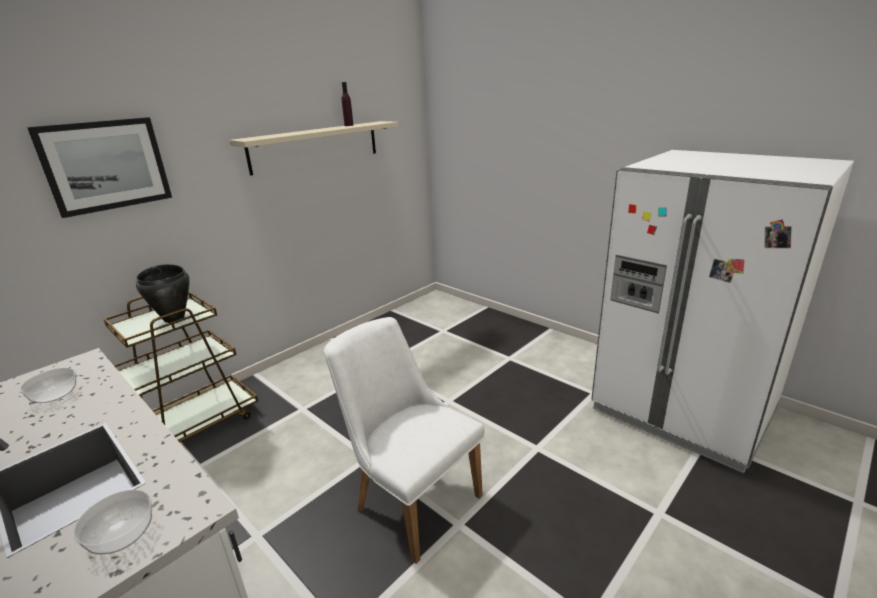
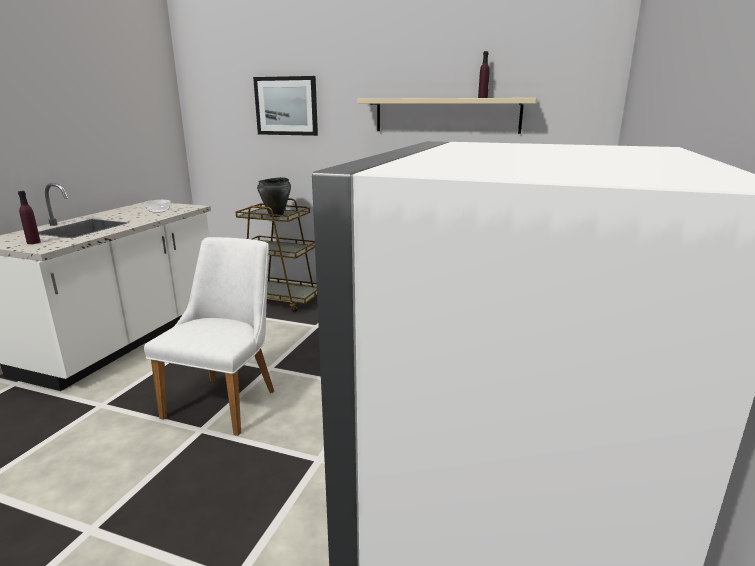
camera: 65 degrees right, 5 degrees down
(120, 534) = (33, 242): bowl -> purple bottle

